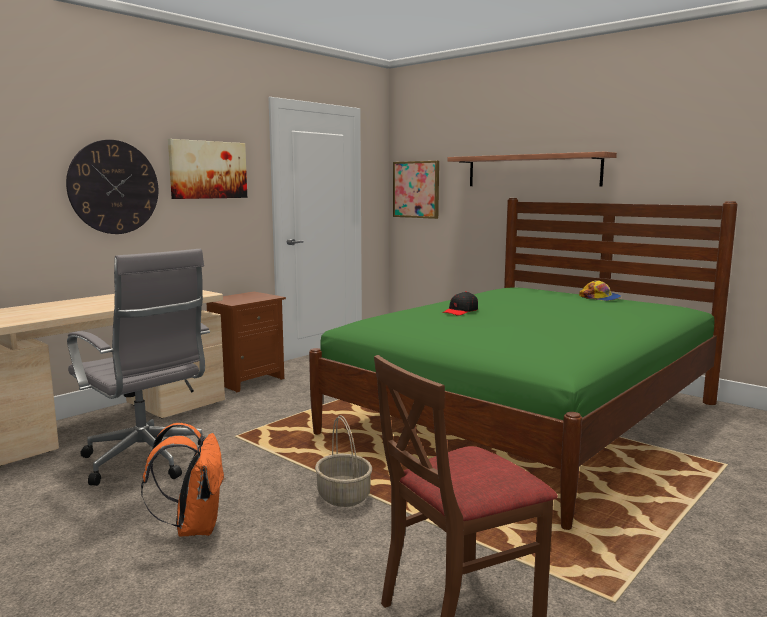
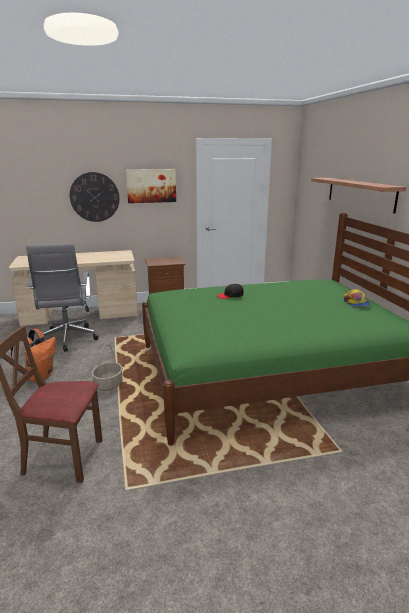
camera: 35 degrees right, 10 degrees up
(416, 189) = (306, 197): picture -> none

